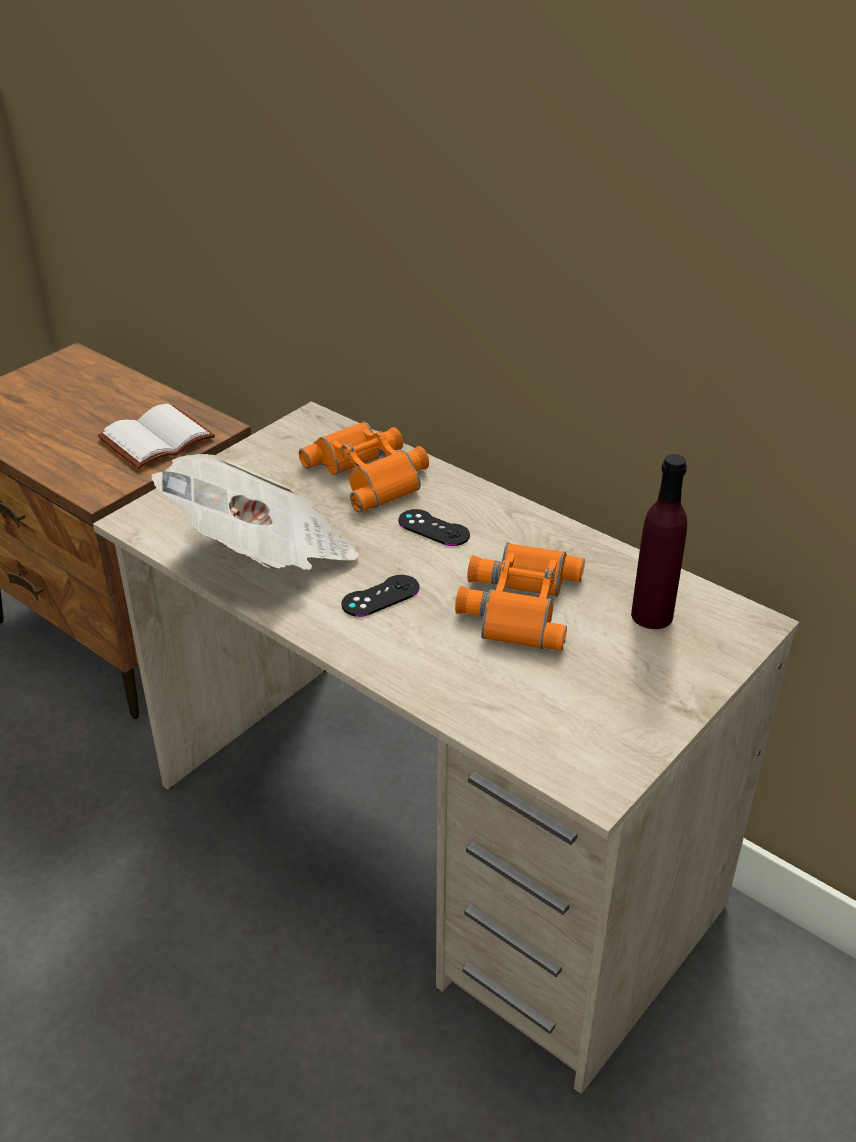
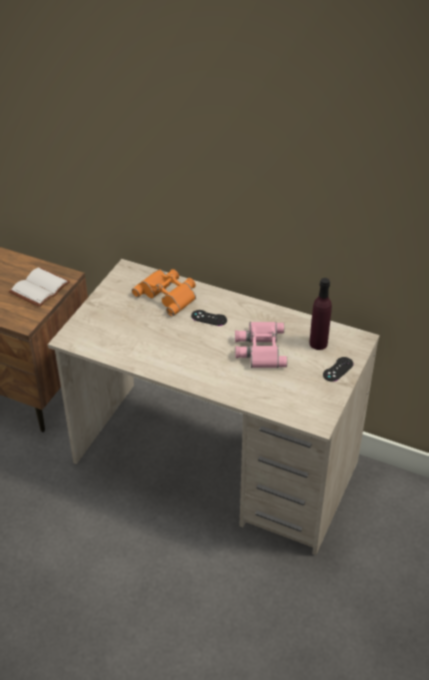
camera: 15 degrees left, 5 degrees up
(264, 554) = (137, 345): newspaper -> none
(380, 596) = (198, 356): black game controller -> black game controller (338, 369)
(517, 603) = (259, 348): orange binoculars -> pink binoculars

